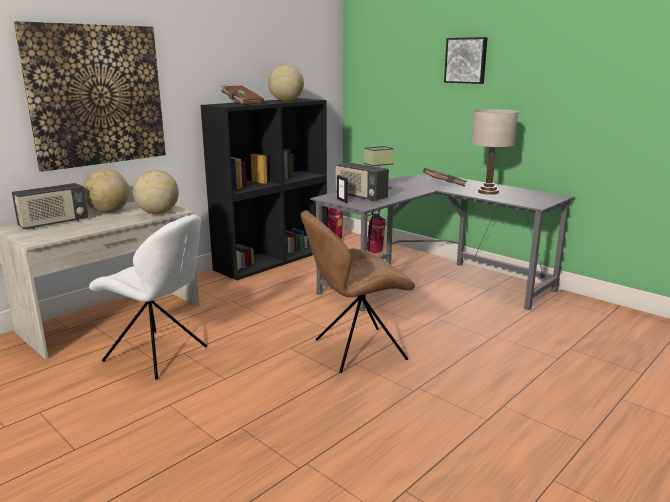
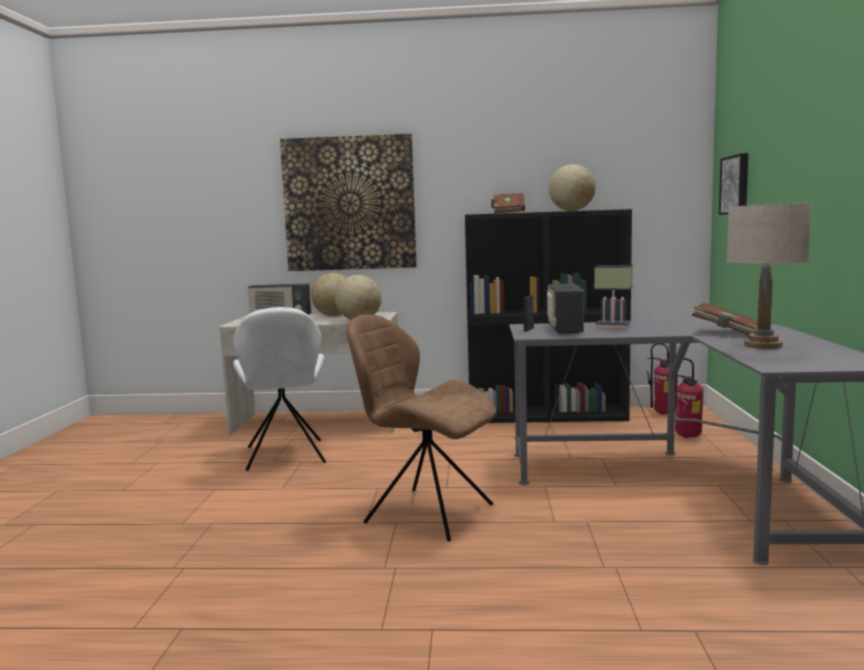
camera: 50 degrees right, 10 degrees down
(466, 60) = (805, 132): picture -> picture (736, 185)

